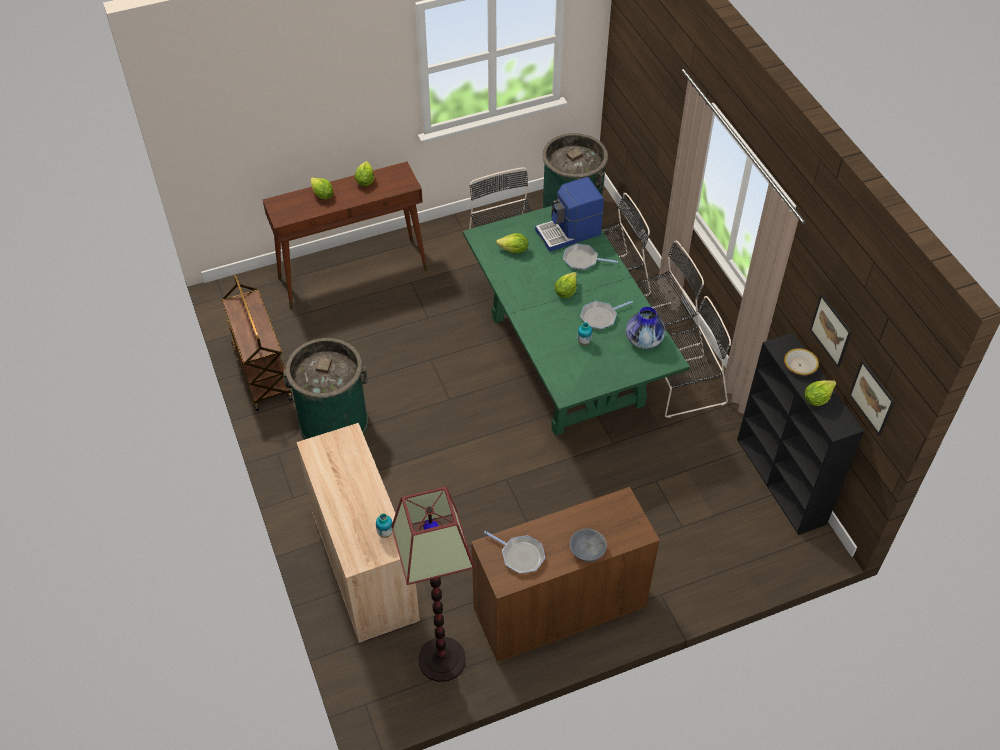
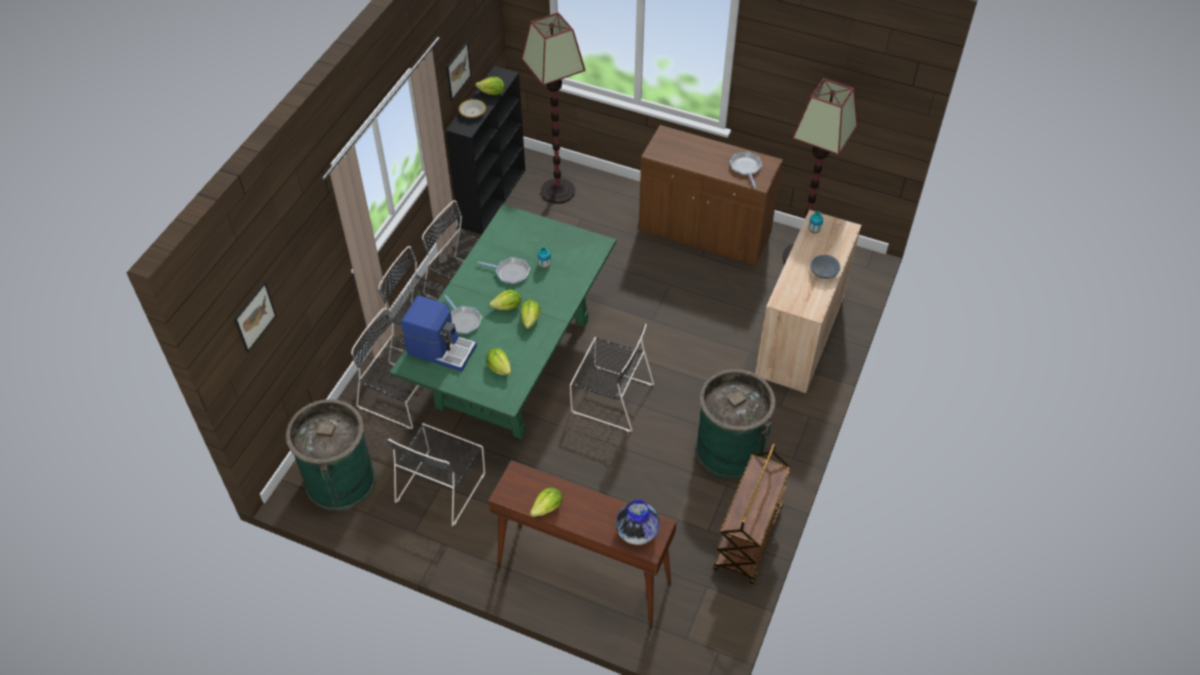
camera: 135 degrees left, 0 degrees up
(322, 195) = (600, 523): lettuce -> lettuce (530, 319)
(465, 391) = (610, 397): none -> black chair
(587, 550) = (705, 146): grey bowl -> grey bowl (824, 272)
(644, 340) = (505, 237): vase -> vase (637, 531)
(740, 538) = (558, 191): none -> floor lamp
(872, 397) = (487, 42): picture -> picture (254, 316)

